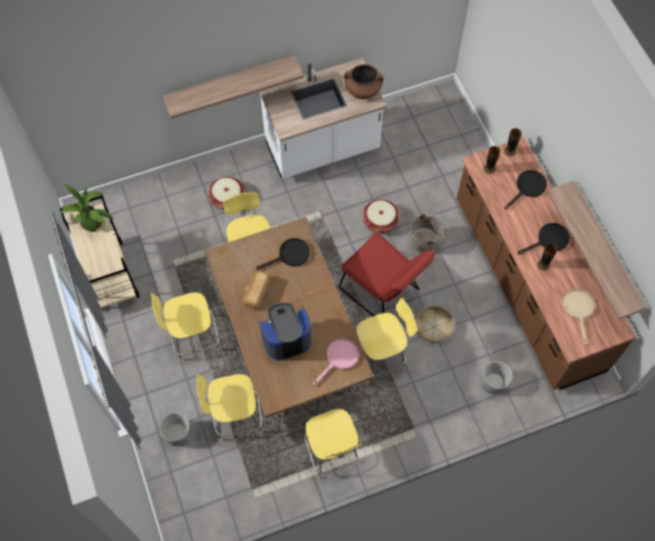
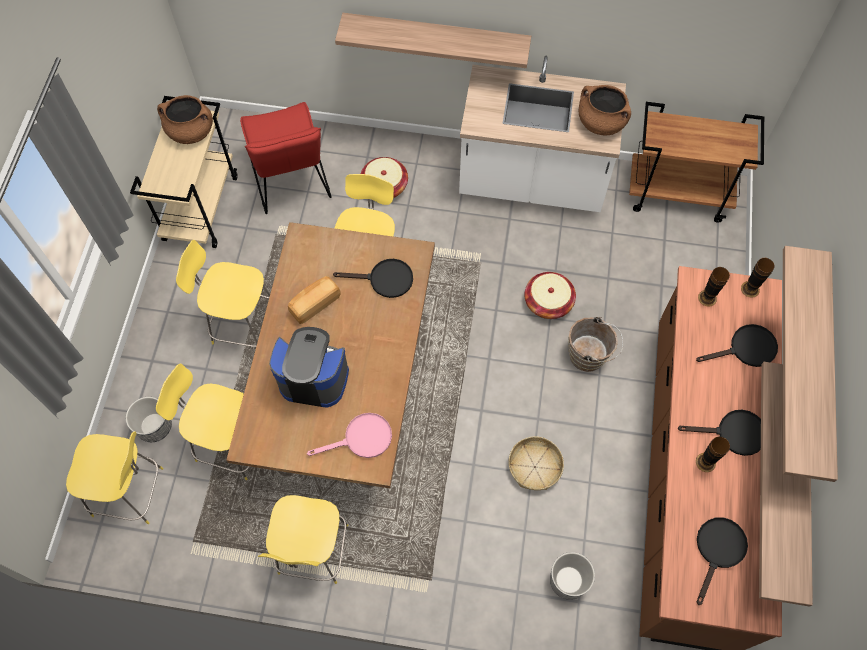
camera: 30 degrees right, 0 degrees up
(93, 224) = (190, 131): potted plant -> brown cooking pot
(380, 357) = (444, 467): yellow stool -> yellow stool (131, 492)
(383, 292) = (497, 390): red chair -> red chair (291, 182)
(419, 111) = (678, 194): none -> brown cart
(578, 310) = (718, 550): beige frying pan -> black frying pan
(586, 176) = (825, 368): none -> shelf

